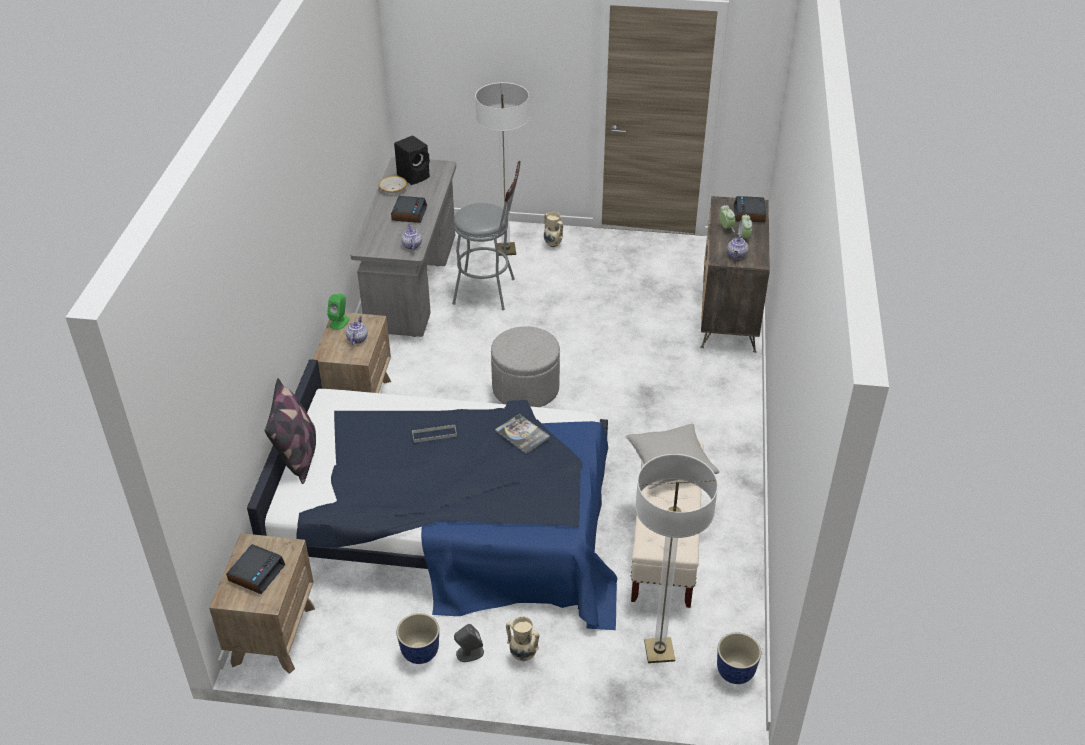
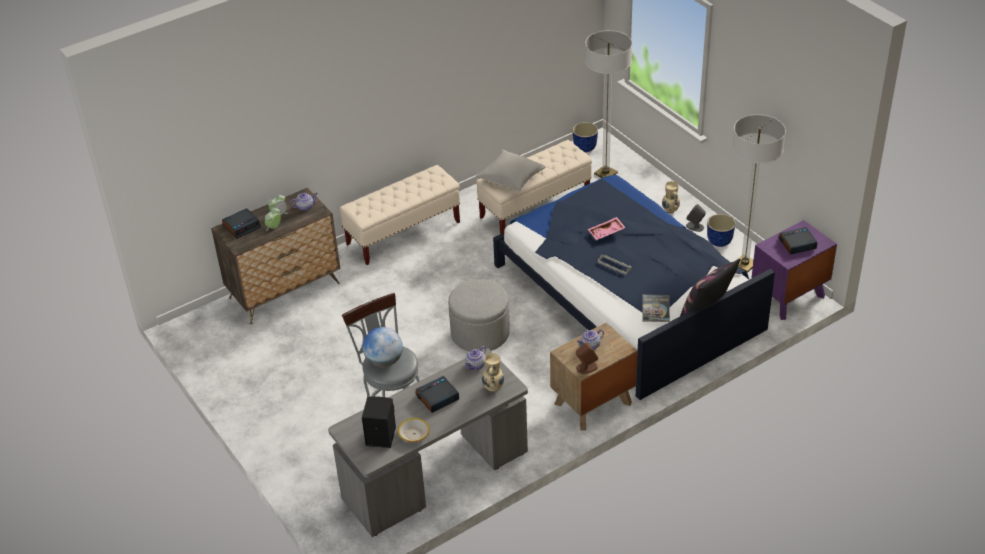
camera: 130 degrees left, 0 degrees up
(273, 634) = (788, 297): brown nightstand -> purple nightstand
(339, 322) = (586, 367): green speaker -> brown speaker
(484, 212) = (384, 361): none -> globe
(485, 461) = (606, 232): none -> pink tray
(506, 250) = (327, 454): floor lamp -> floor lamp (744, 264)
(522, 434) = (566, 233): book -> book (655, 309)
(553, 244) = (288, 432): beige vase -> beige vase (493, 387)
(731, 423) = (403, 233): none -> beige bench

